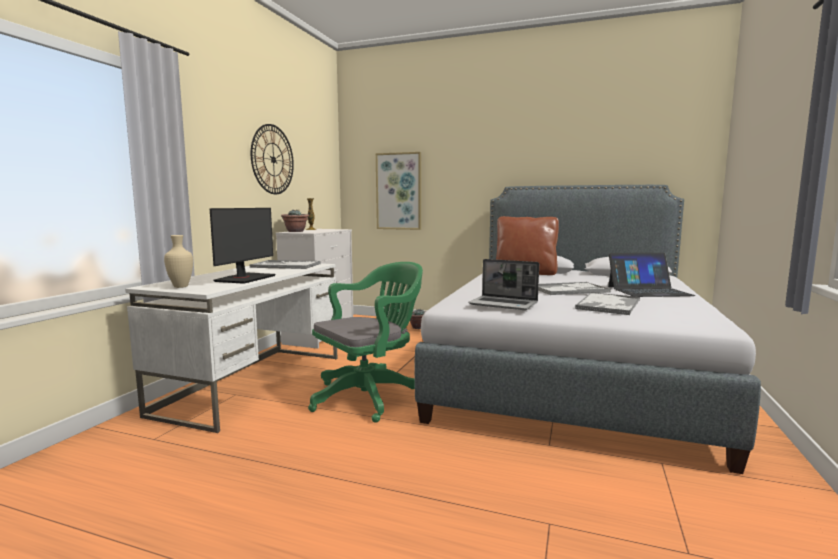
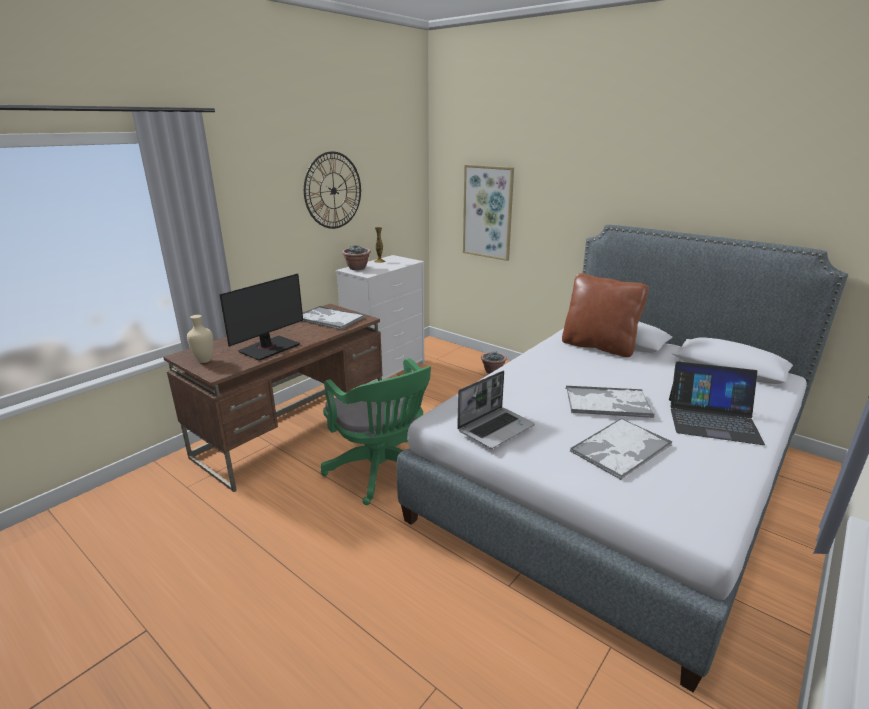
camera: 20 degrees right, 15 degrees up
(255, 383) = (294, 431): white desk -> brown desk
(370, 396) = (382, 472): green office chair -> green office chair turned 75 degrees clockwise
(504, 304) = (496, 428): laptop -> laptop turned 90 degrees counterclockwise

